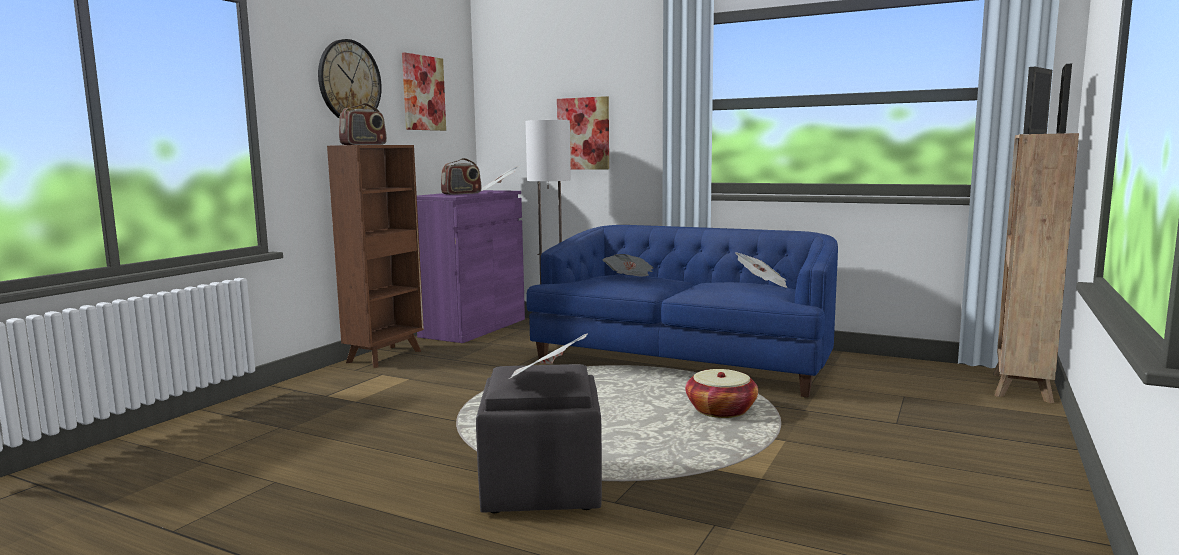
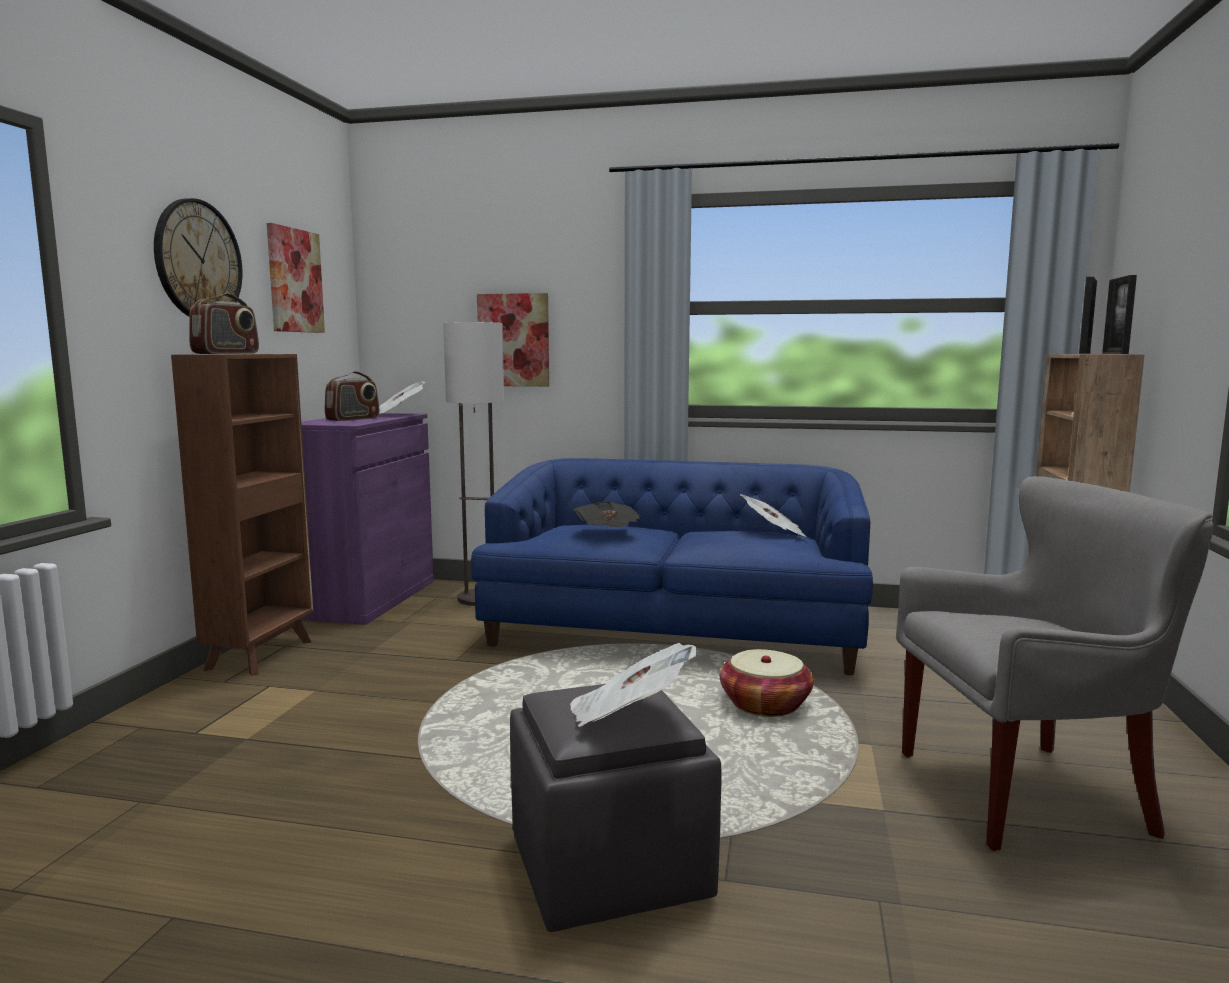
camera: 15 degrees left, 0 degrees up
(888, 481) = (1030, 794): none -> grey armchair

